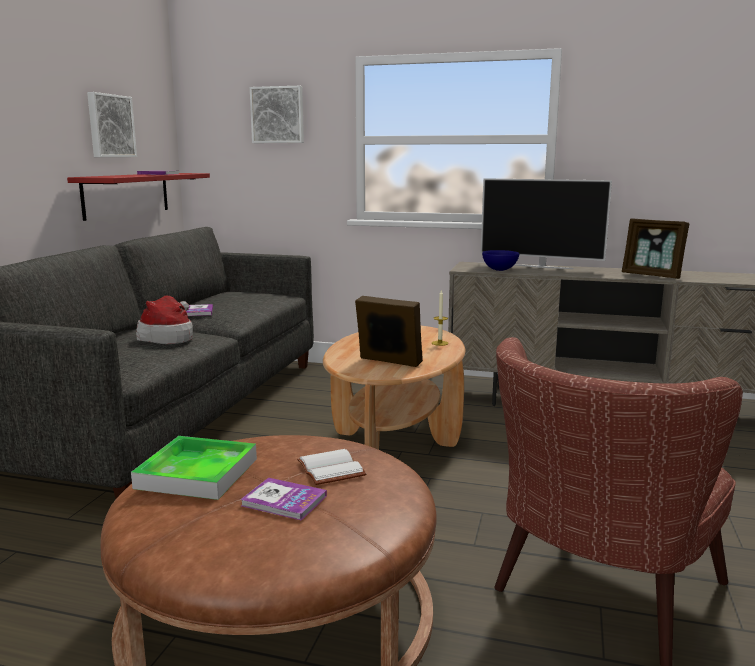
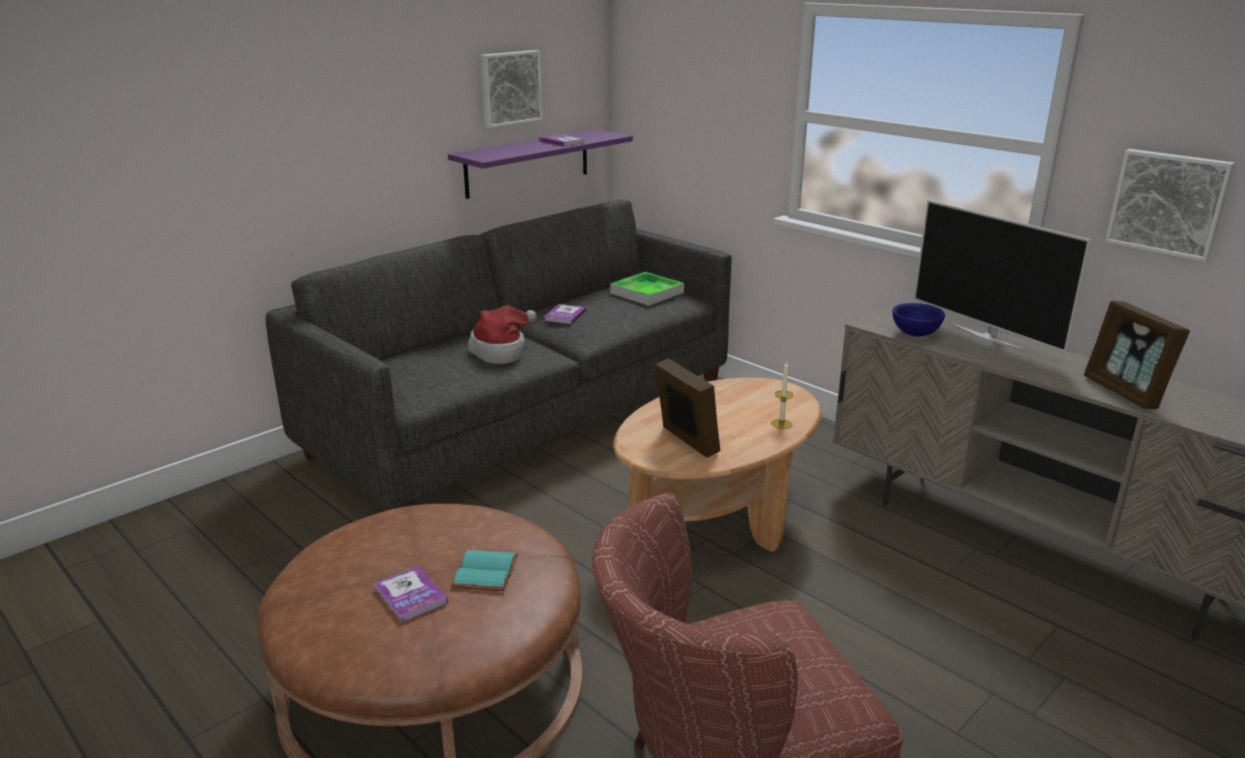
camera: 30 degrees right, 10 degrees up
(126, 194) = (528, 163): red shelf -> purple shelf
(197, 473) = (378, 539): tray -> tray (647, 293)
(278, 115) = (713, 70): picture -> picture (1168, 203)
(333, 469) = (487, 573): white book -> turquoise book

